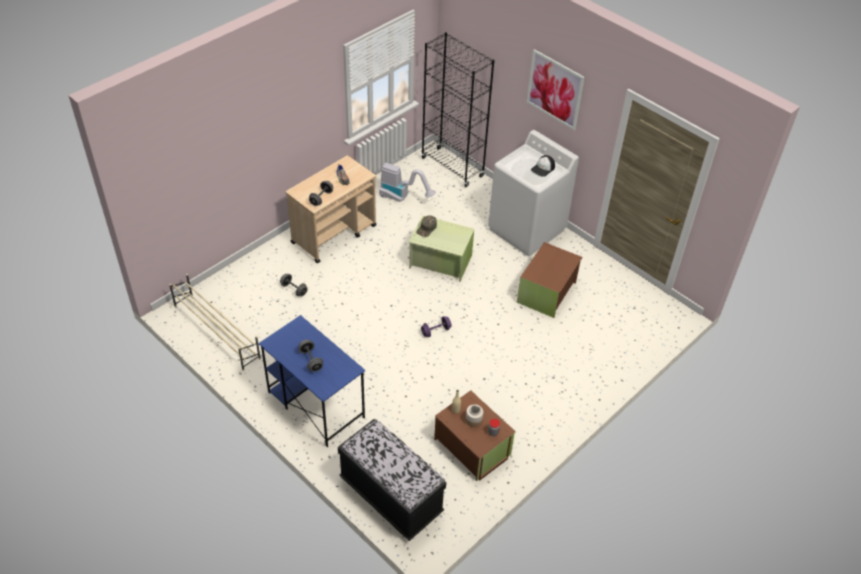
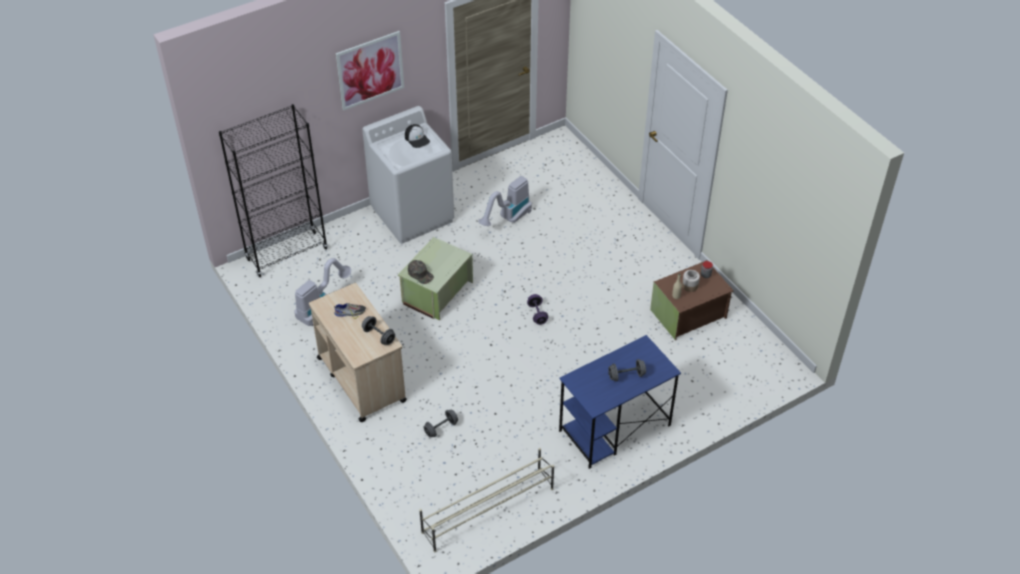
camera: 75 degrees left, 0 degrees up
(391, 496) = (735, 383): black bench -> none
(547, 292) = (508, 219): brown storage box -> vacuum cleaner

